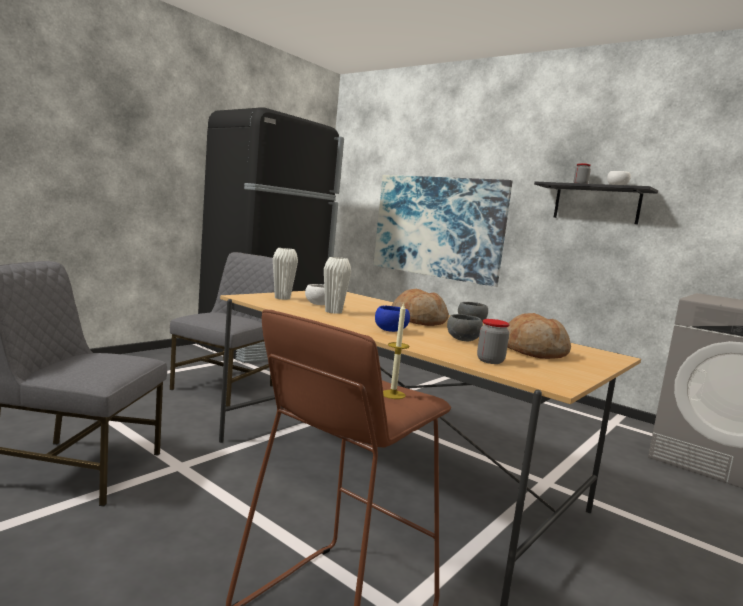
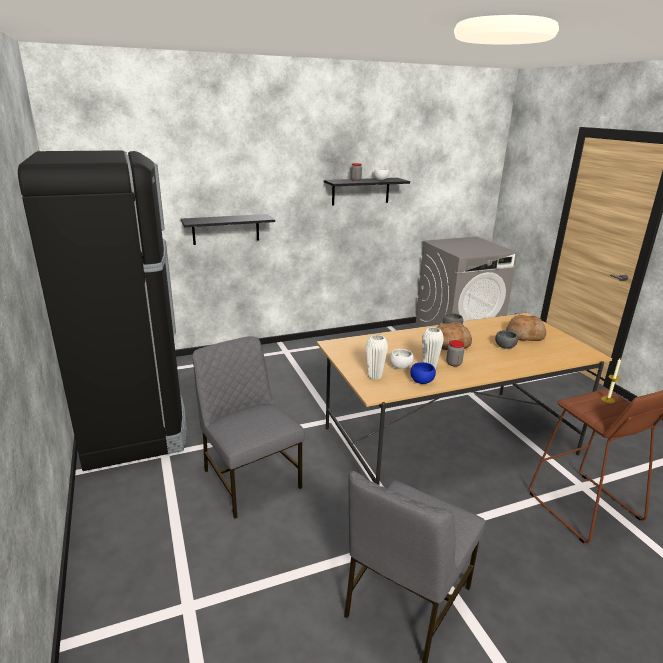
camera: 60 degrees left, 15 degrees up
(391, 331) = (488, 362): blue bowl -> blue bowl (422, 381)
(437, 227) = (226, 229): picture -> black shelf
(490, 361) = (554, 355): jar -> jar (453, 363)

